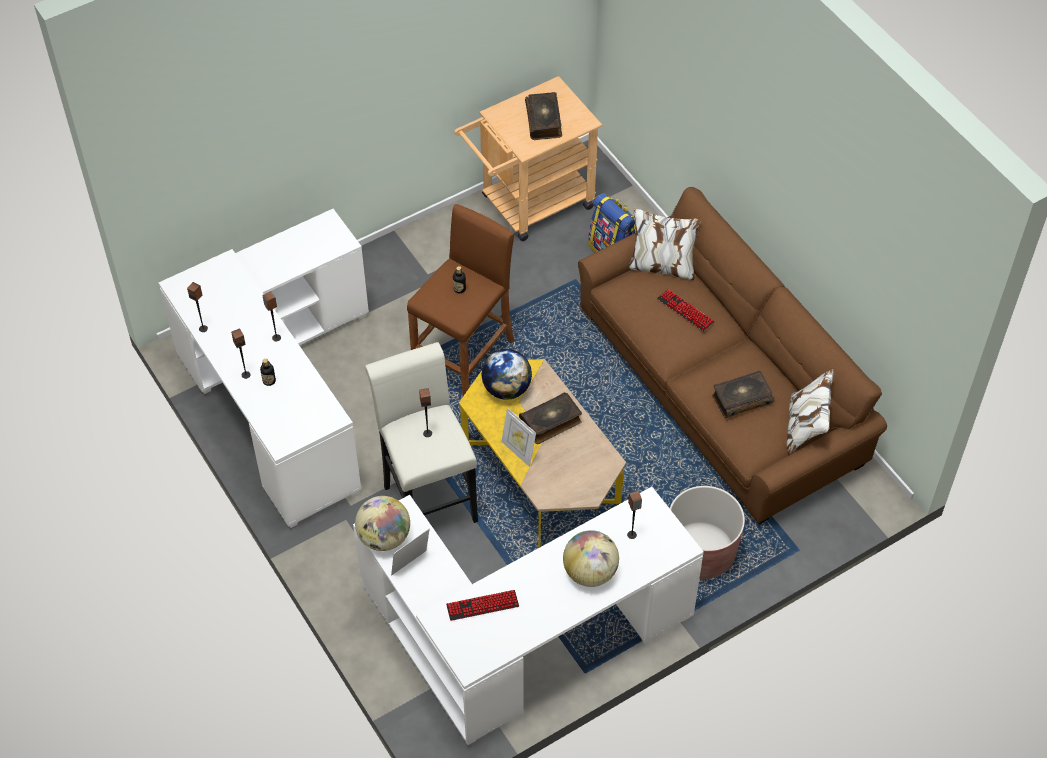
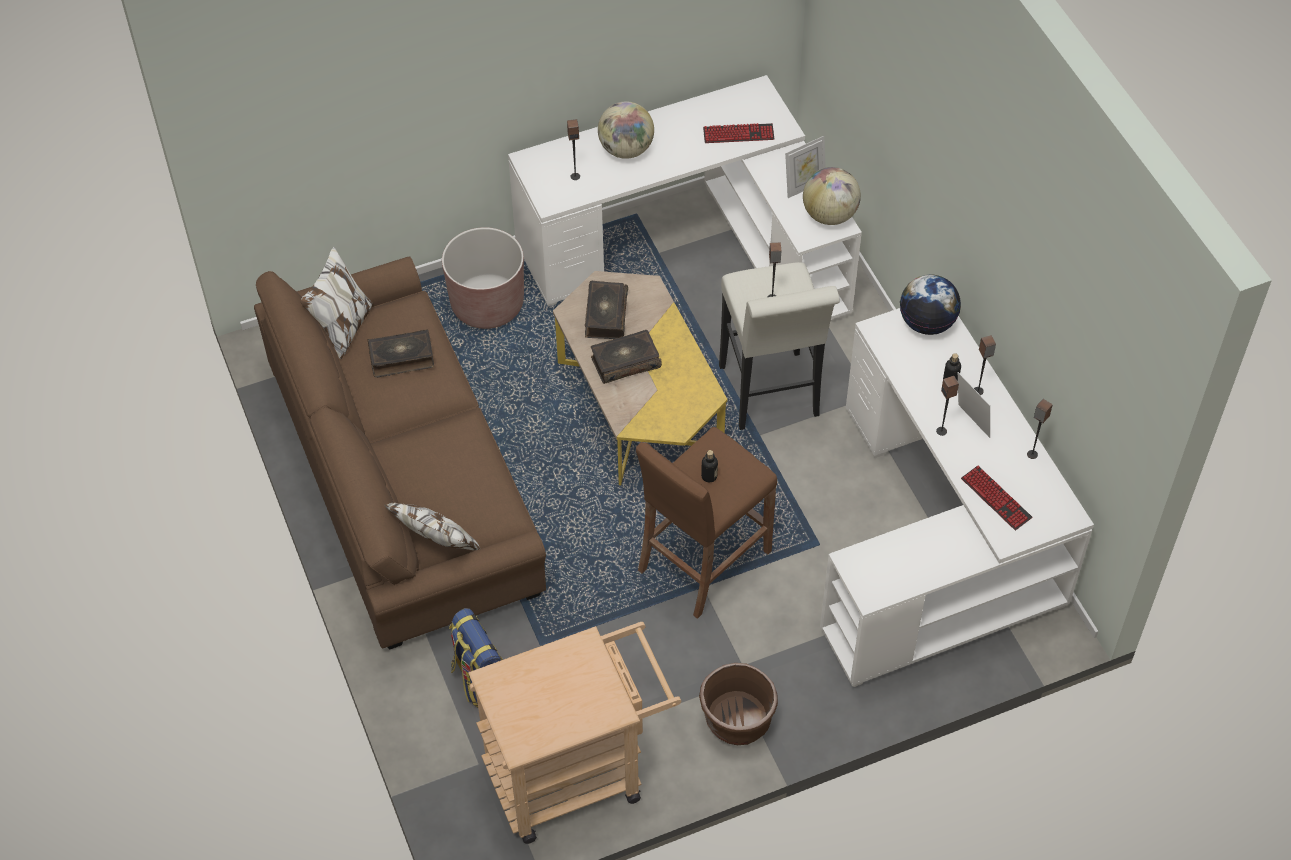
camera: 170 degrees left, 0 degrees up
(422, 250) = (737, 720): none -> brown planter
(506, 389) = (668, 406): globe -> globe (927, 323)
(518, 451) = (668, 335): picture frame -> picture frame (970, 423)
(544, 121) = (549, 687): book -> book (605, 315)
(685, 311) = (430, 471): keyboard -> keyboard (996, 498)

